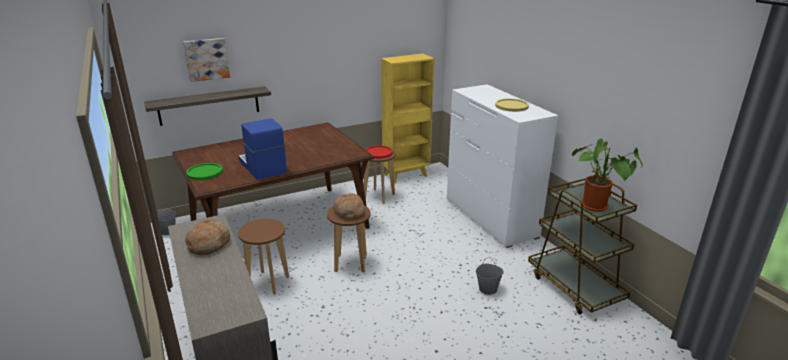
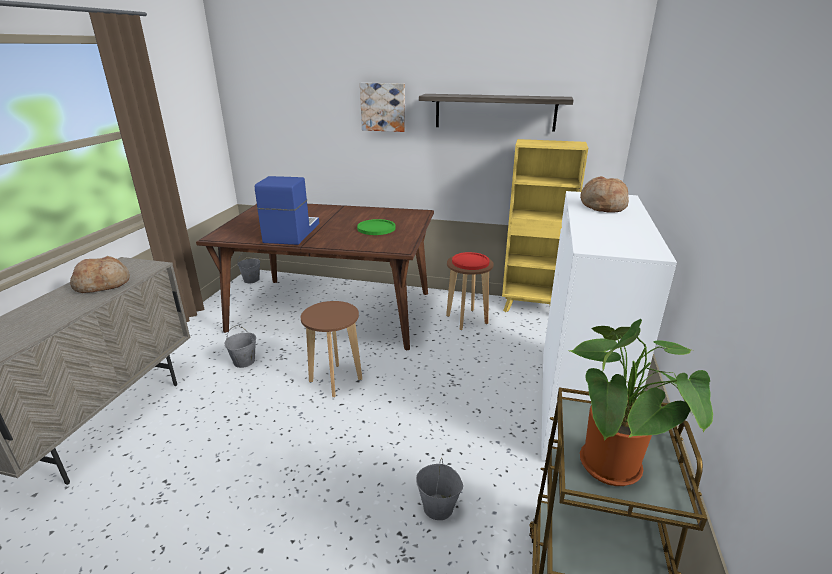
camera: 40 degrees right, 0 degrees up
(205, 172) = (242, 224): green plate -> green plate (376, 228)
(206, 59) = (307, 109): picture -> picture (383, 107)
(209, 106) = (307, 162): shelf -> shelf (495, 112)
(268, 283) = (244, 362): brown stool -> grey bucket
(349, 212) = (330, 314): bread -> bread (602, 206)
(511, 106) = (613, 228): yellow plate -> none

